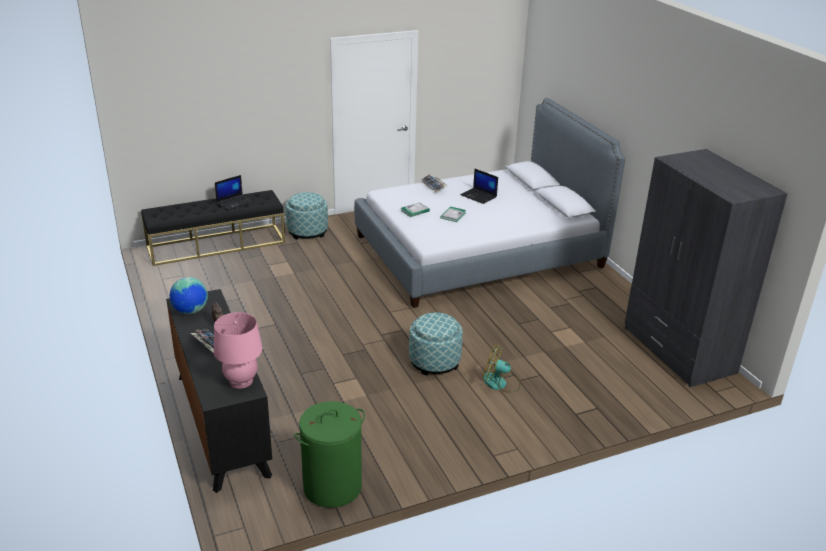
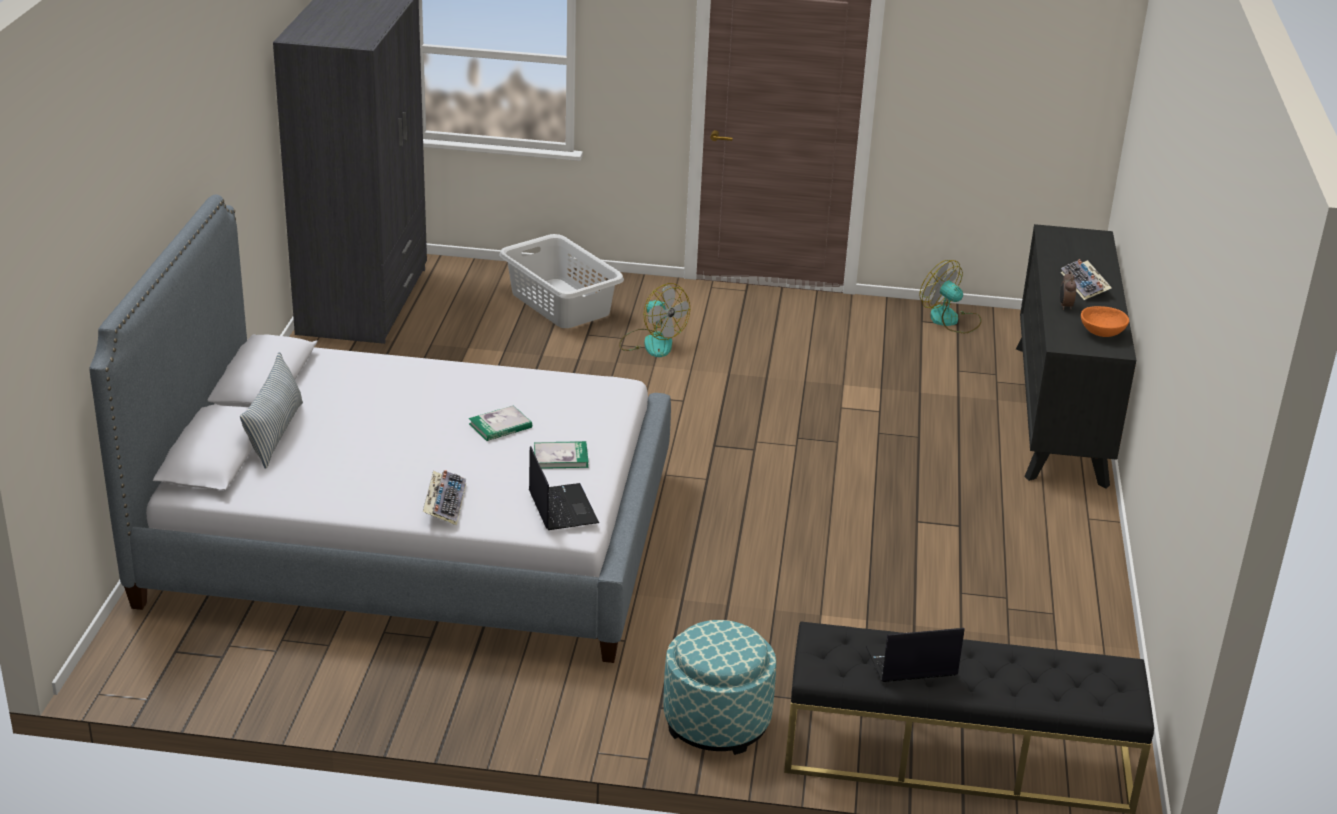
camera: 150 degrees left, 0 degrees up
(190, 311) = (1102, 332): globe -> orange bowl
(241, 381) = (1059, 243): pink table lamp -> none
(332, 486) = (950, 320): green laundry basket -> fan
(434, 361) = (711, 391): ottoman -> none
(479, 196) = (389, 449): laptop -> laptop (561, 507)
(526, 190) = (275, 434): none -> pillow
(583, 392) = (560, 304): none -> grey laundry basket

